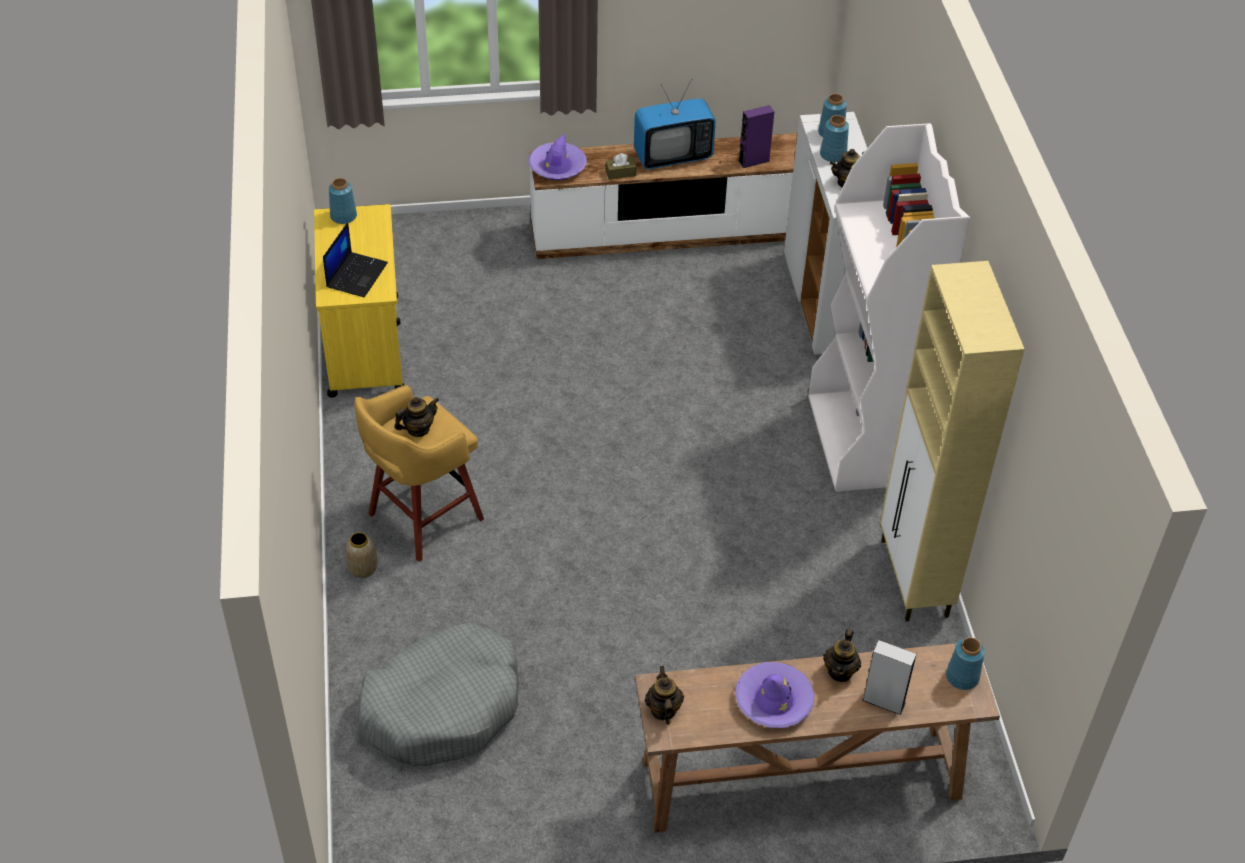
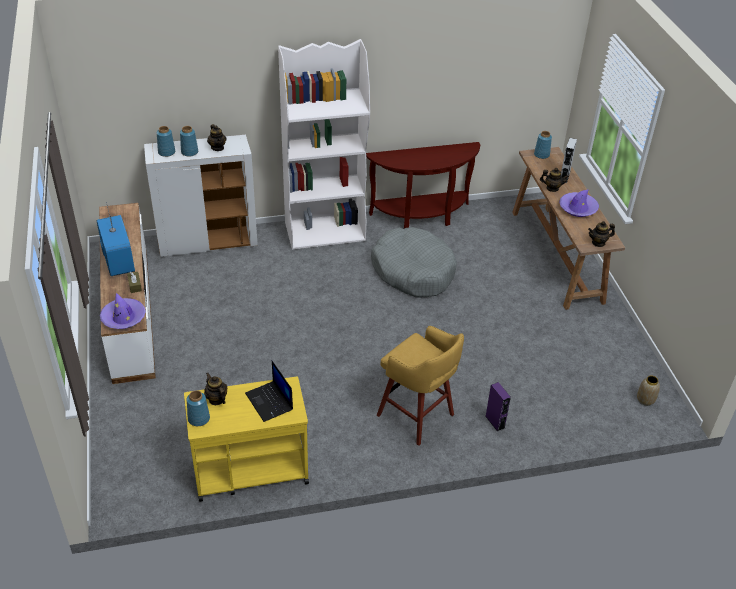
camera: 95 degrees left, 5 degrees down
(356, 274) = (270, 402): laptop -> laptop turned 135 degrees counterclockwise
(362, 568) = (466, 442): vase -> vase (645, 400)
(418, 429) = (419, 356): teapot -> teapot (216, 399)
(443, 707) = (558, 392): grey dog bed -> grey dog bed (413, 271)
(753, 161) = (128, 225): purple speaker -> purple speaker (495, 422)
(914, 579) = (422, 216): beige cabinet -> brown console table

